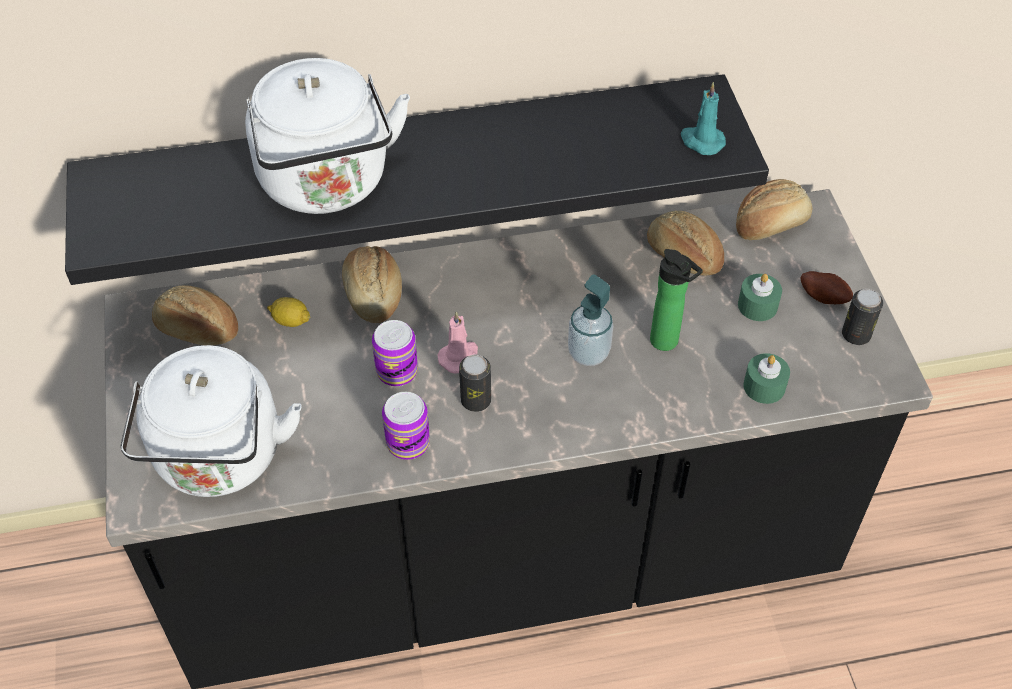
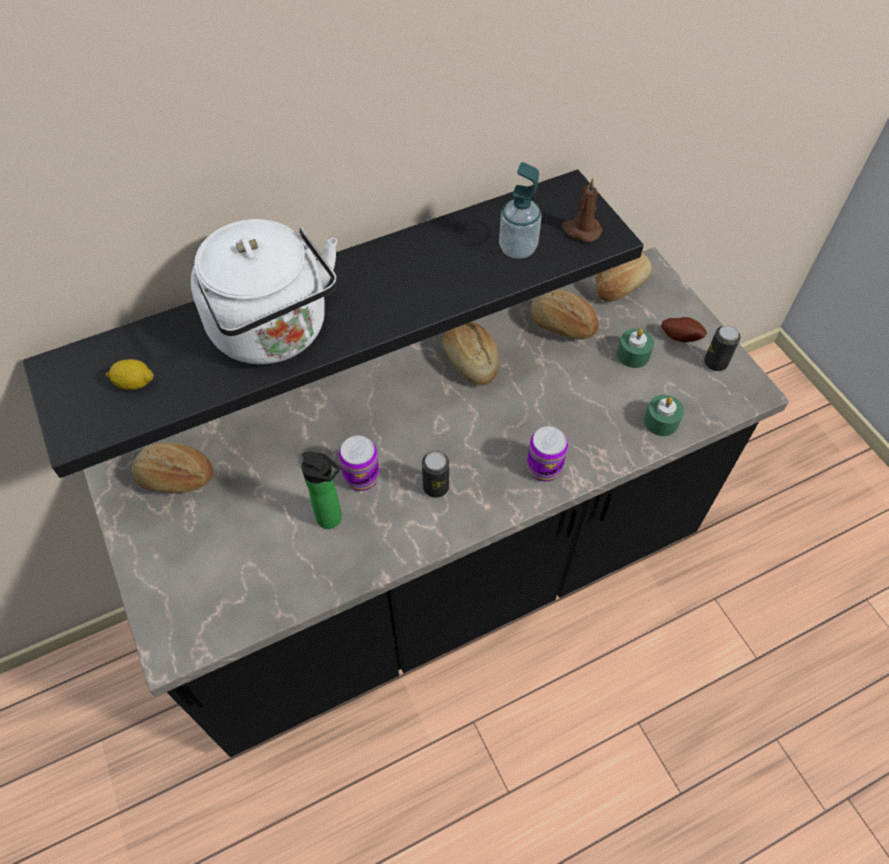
camera: 15 degrees left, 5 degrees up
(219, 461) = (232, 594): white kettle -> none
(290, 321) = (256, 451): lemon -> lemon (134, 383)
(373, 293) = (320, 412): bread -> bread (470, 361)
(408, 443) = (391, 539): can -> can (544, 467)
(459, 357) = (410, 451): pink candle -> none
(588, 353) = (514, 424): soap dispenser -> soap dispenser (517, 248)
(667, 343) = (574, 402): bottle -> bottle (332, 520)
(701, 141) = (581, 230): turquoise candle -> brown candle

